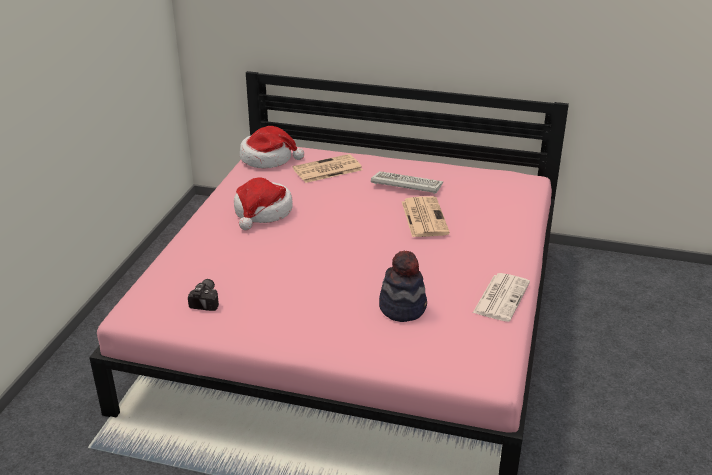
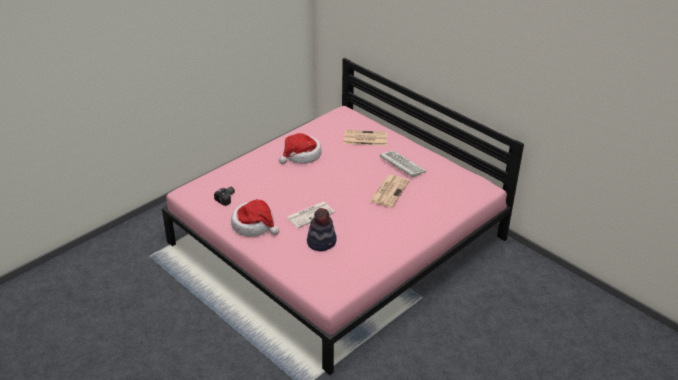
camera: 30 degrees right, 5 degrees up
(268, 159) = (337, 119): hat -> hat (254, 225)
(501, 297) = (382, 257): newspaper -> newspaper (310, 214)

